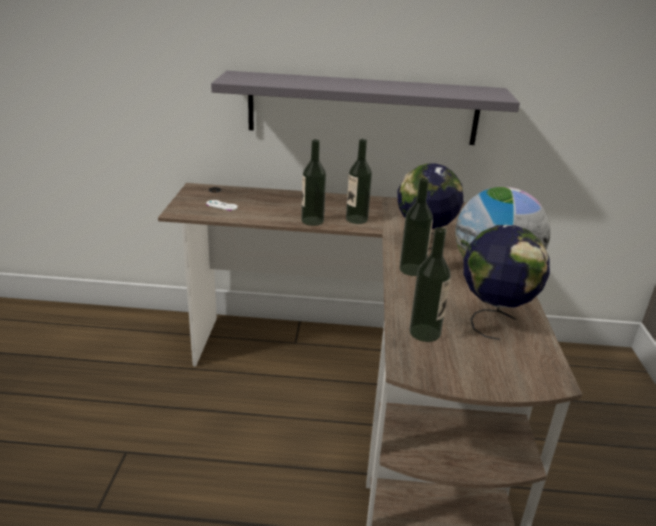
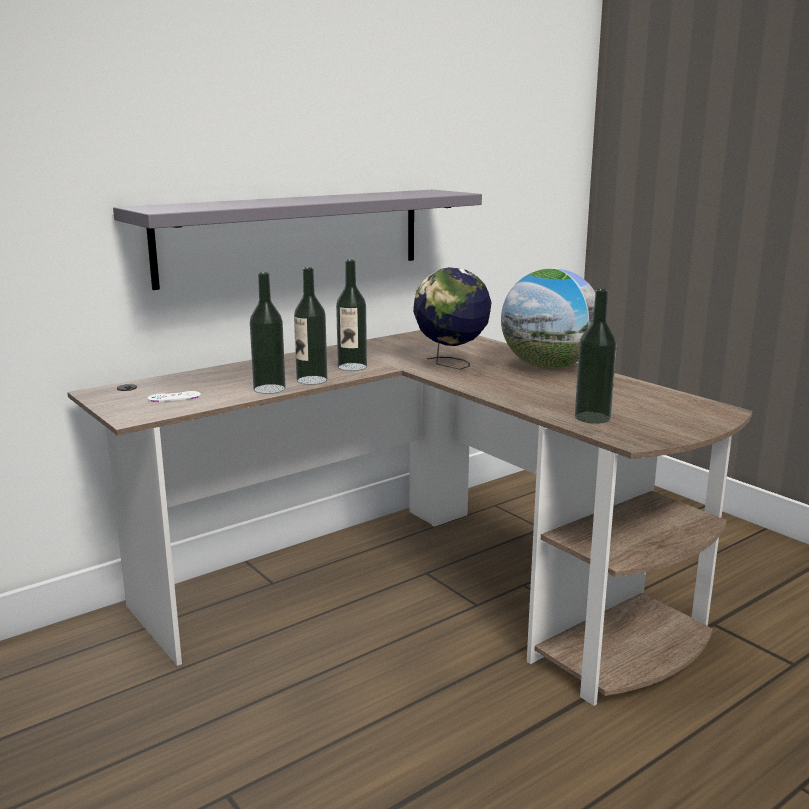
camera: 40 degrees left, 10 degrees down
(412, 269) = (487, 385): bottle -> bottle (269, 389)
(493, 320) = (616, 393): globe -> none

